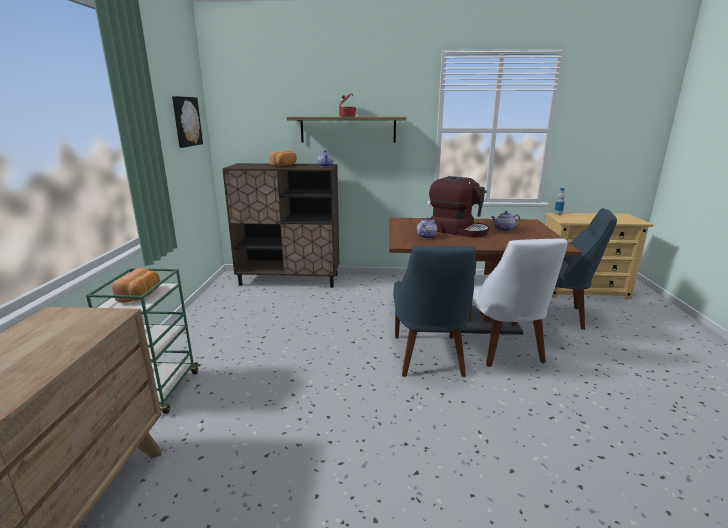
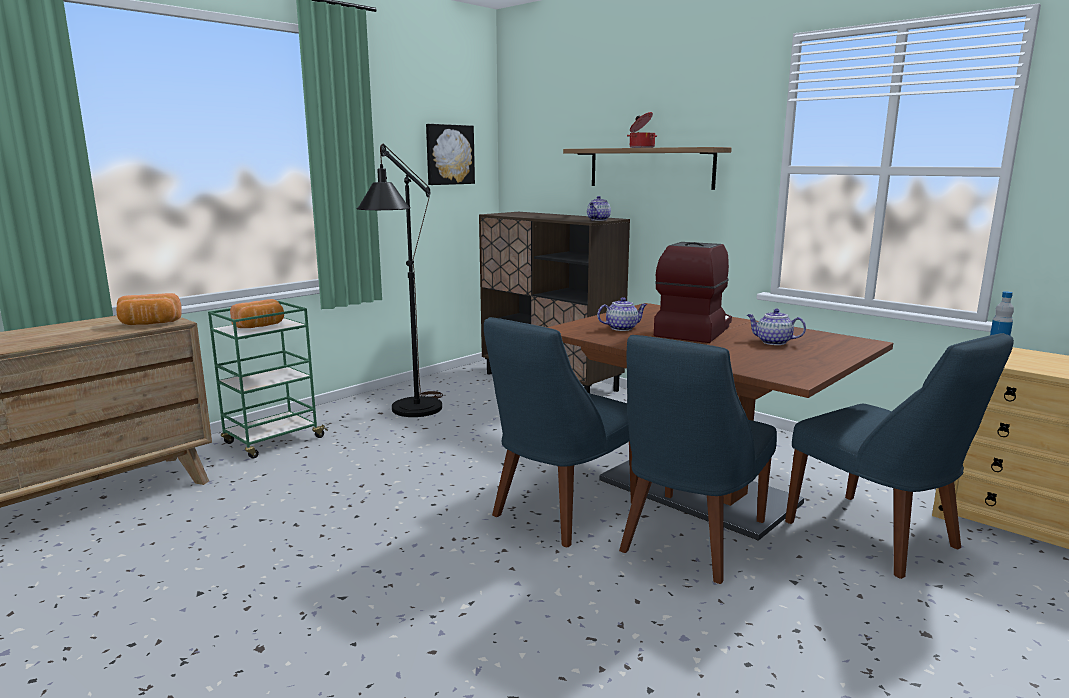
camera: 40 degrees right, 5 degrees down
(235, 330) = (411, 413): none -> black floor lamp
(284, 165) = (555, 216): bread -> bread (149, 324)
(458, 230) = (693, 330): coffee machine -> coffee machine turned 135 degrees counterclockwise
(502, 347) = (689, 541): white chair -> blue chair

